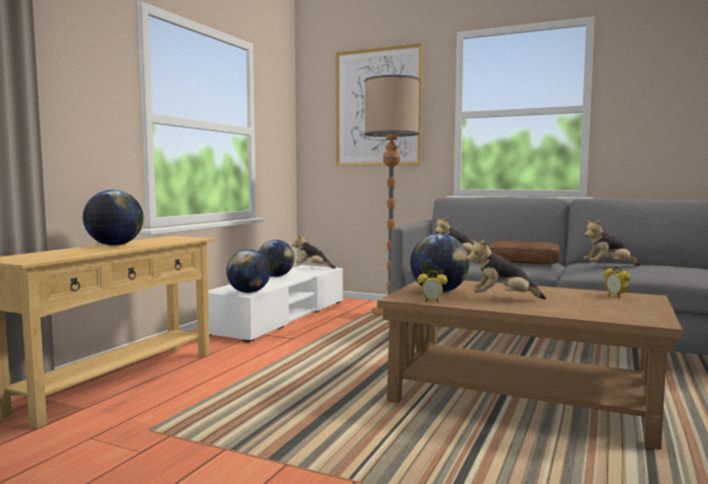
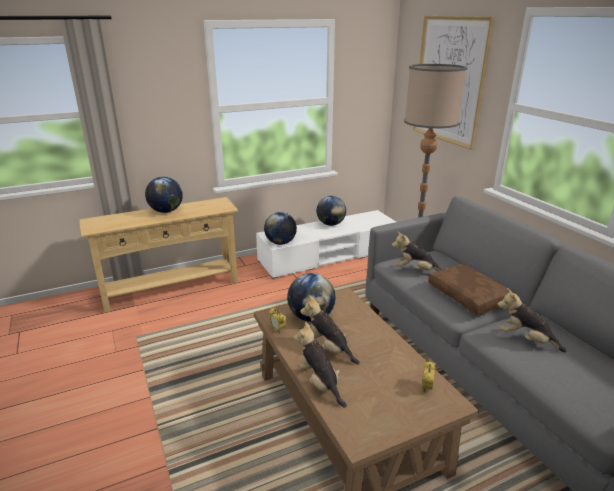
camera: 40 degrees right, 20 degrees up
(313, 267) = (378, 217): plush toy -> plush toy (319, 383)

